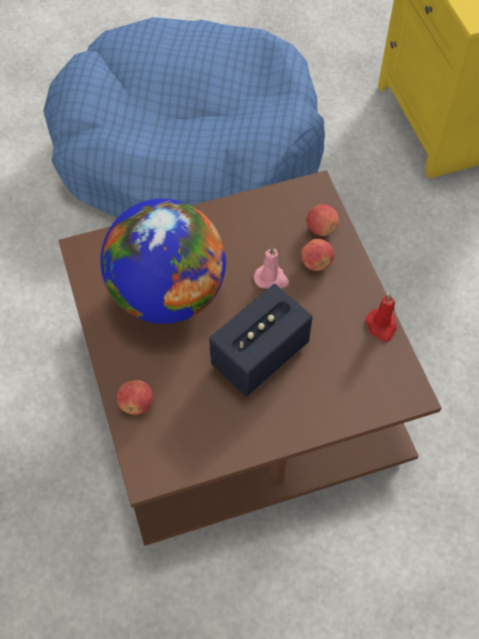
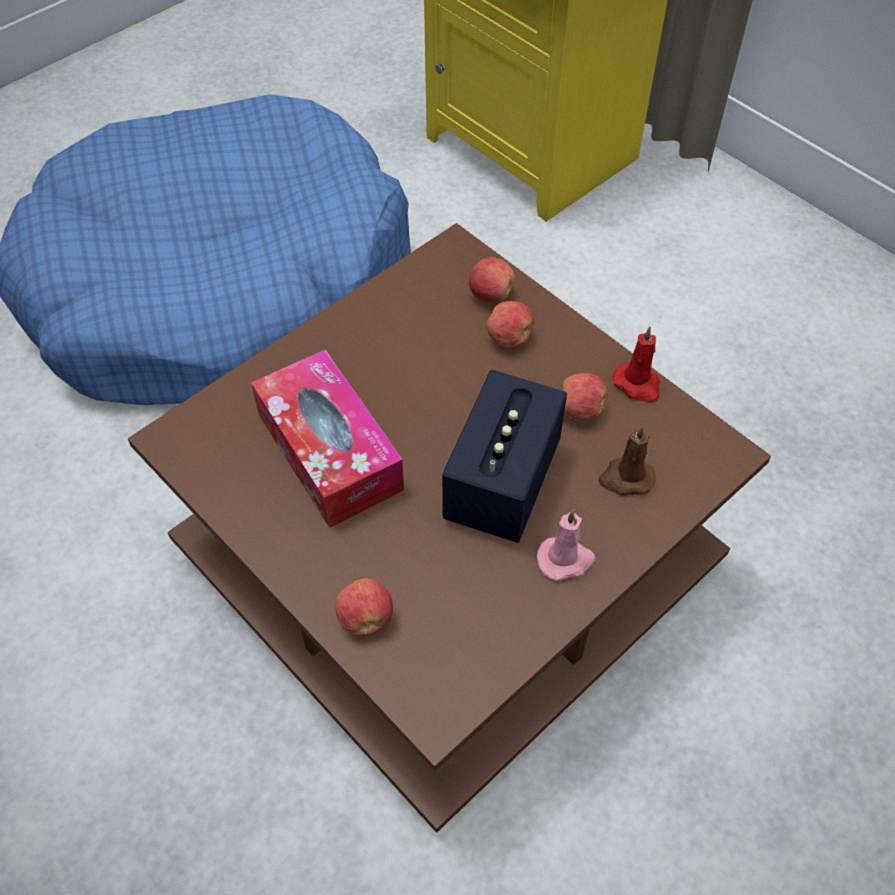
camera: 25 degrees left, 5 degrees down
(168, 294) = (329, 451): globe -> tissue box
(271, 279) = (462, 379): pink candle -> pink candle (566, 559)
(334, 329) = (581, 411): none -> apple
(337, 384) = (626, 478): none -> brown candle

